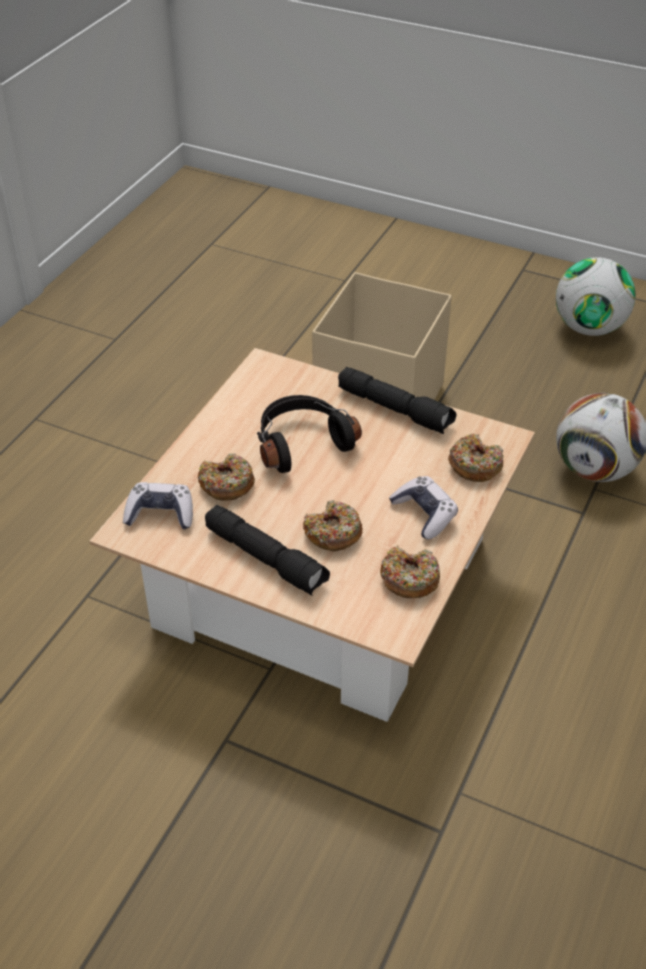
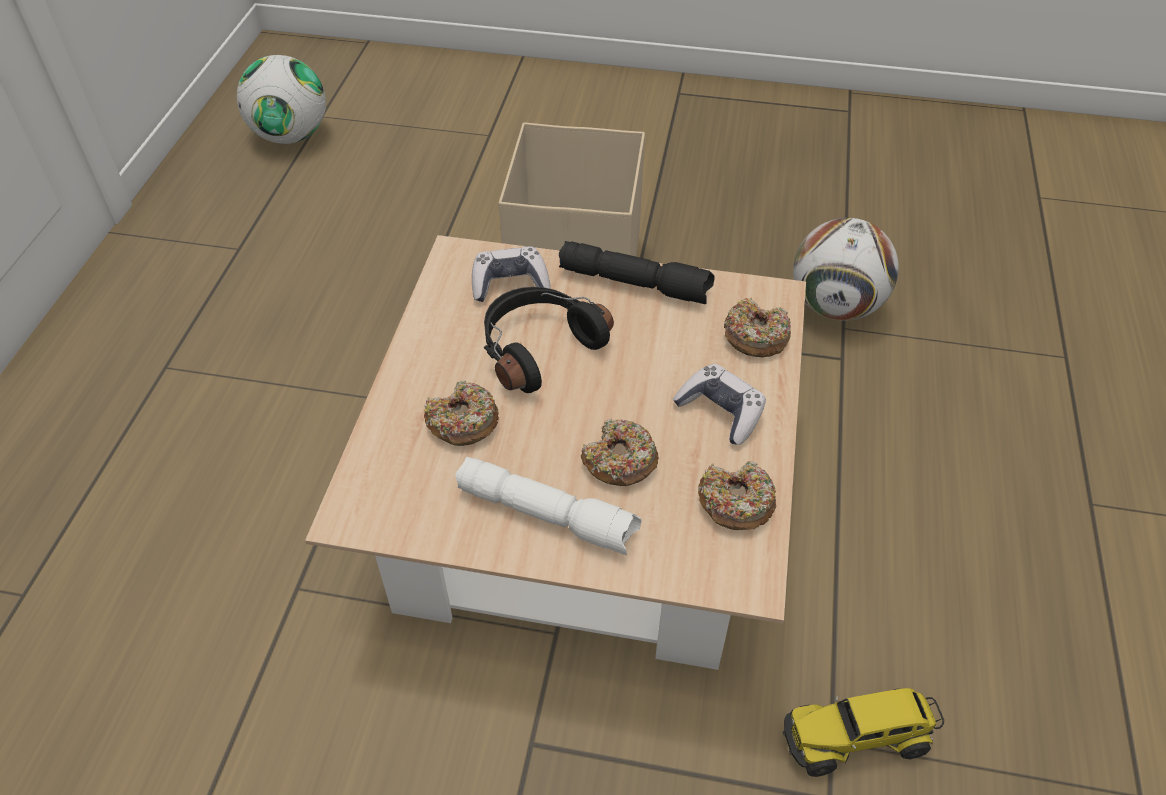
camera: 15 degrees left, 5 degrees up
(160, 514) = (390, 481): game controller -> game controller (510, 283)
(267, 558) = (549, 514): black flashlight -> white flashlight
(481, 795) = (857, 737): none -> toy truck
(589, 328) = (771, 147): football -> football (291, 136)

